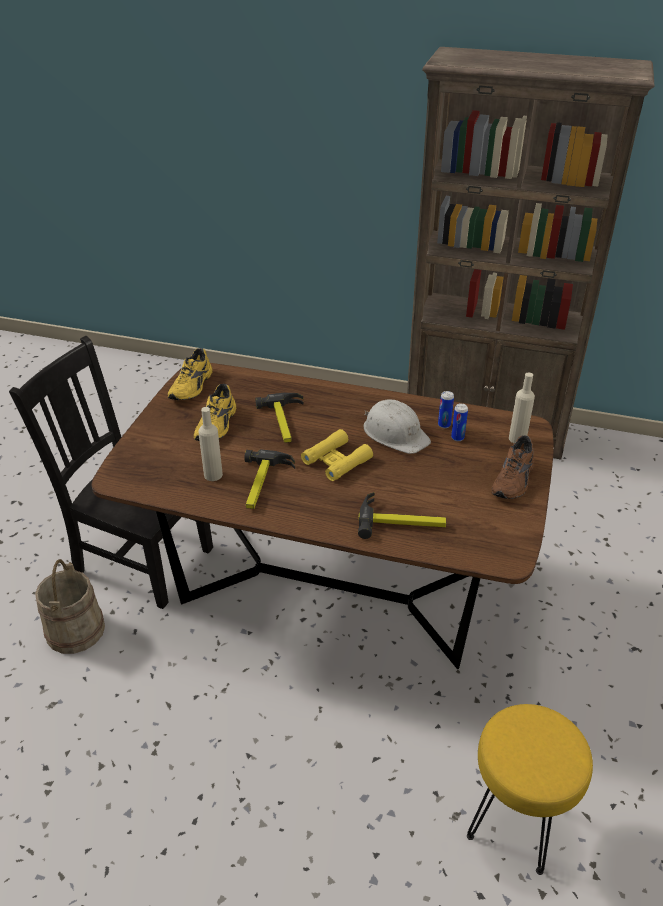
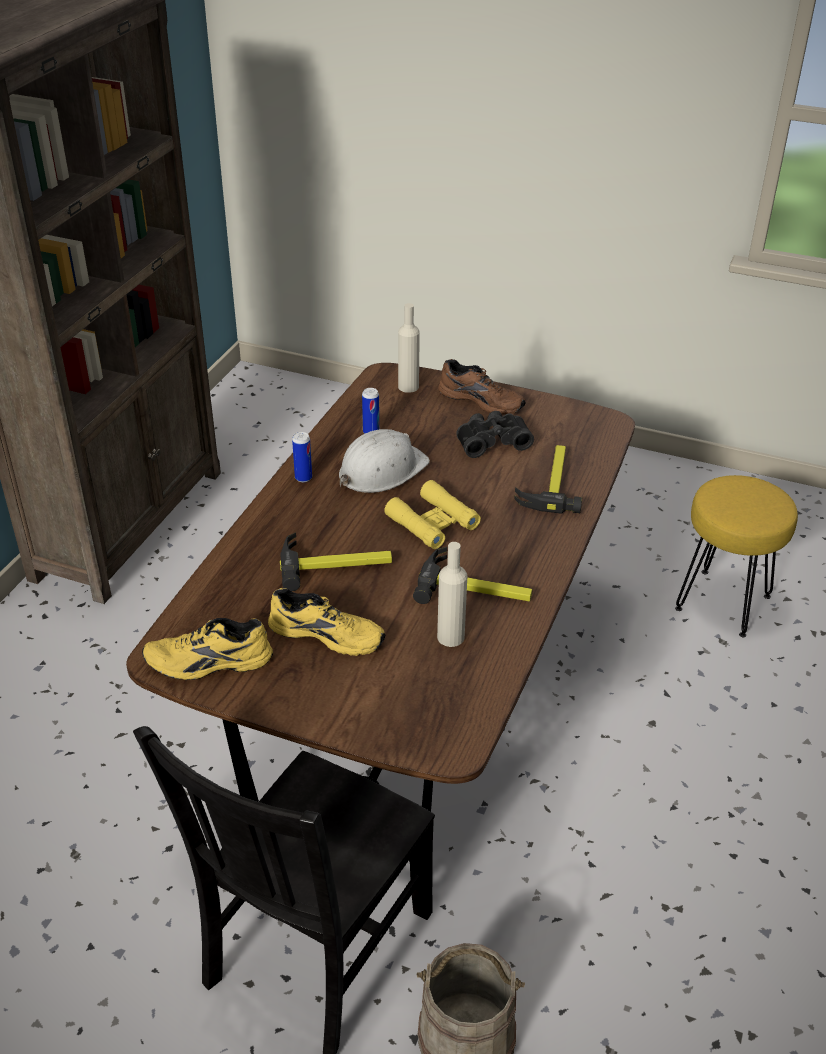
camera: 85 degrees left, 0 degrees up
(193, 386) = (209, 664): yellow shoe -> yellow shoe turned 150 degrees clockwise
(452, 487) = (492, 441): none -> black binoculars
(457, 438) = (399, 426): can -> can (303, 478)

